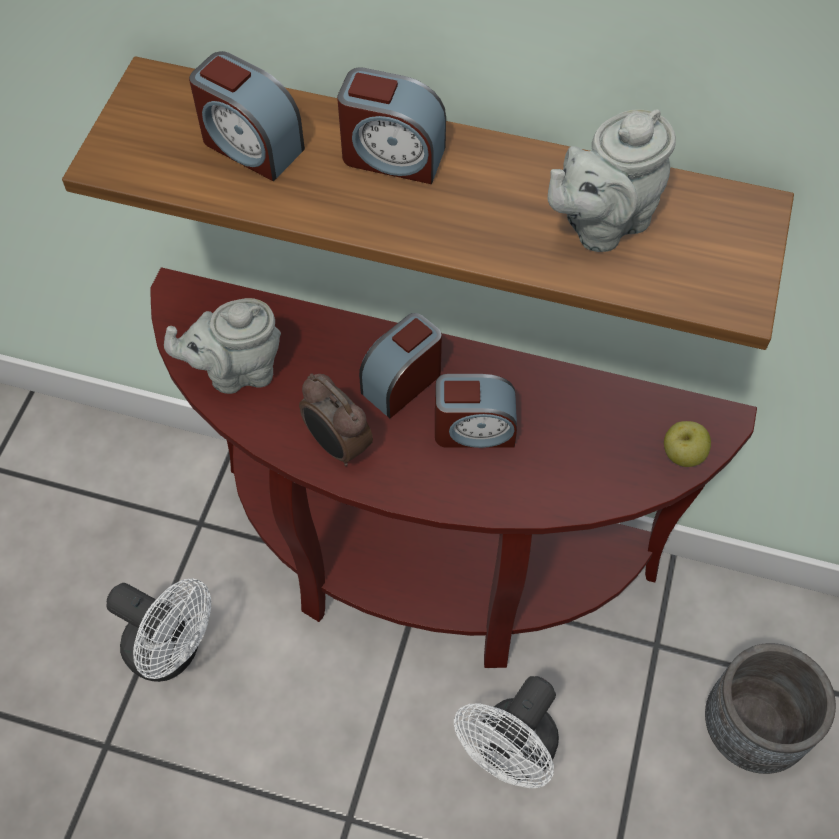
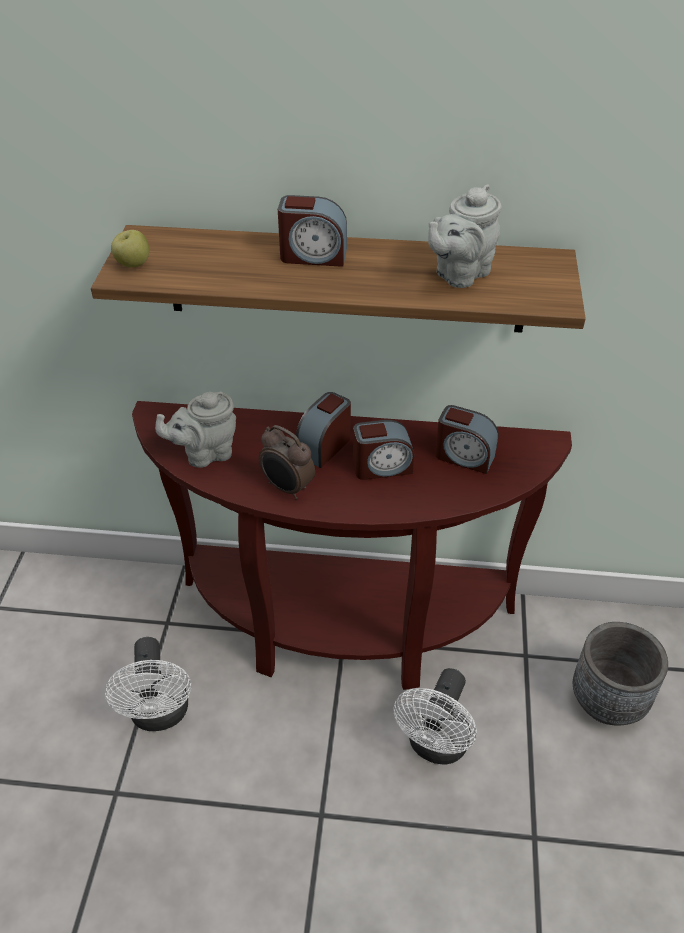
camera: 10 degrees left, 15 degrees down
(173, 651) = (160, 715): white fan -> white fan turned 60 degrees clockwise
(250, 145) = (217, 259): alarm clock -> alarm clock (464, 456)
(682, 455) = (529, 464): apple -> apple (133, 265)

